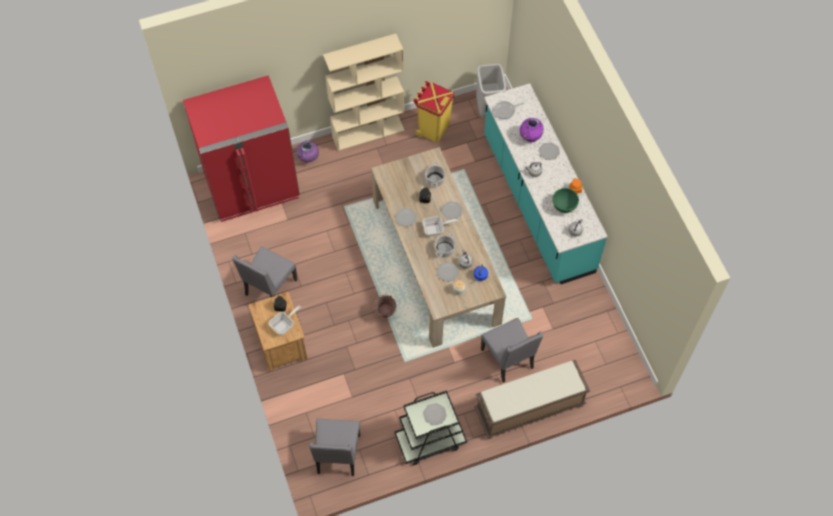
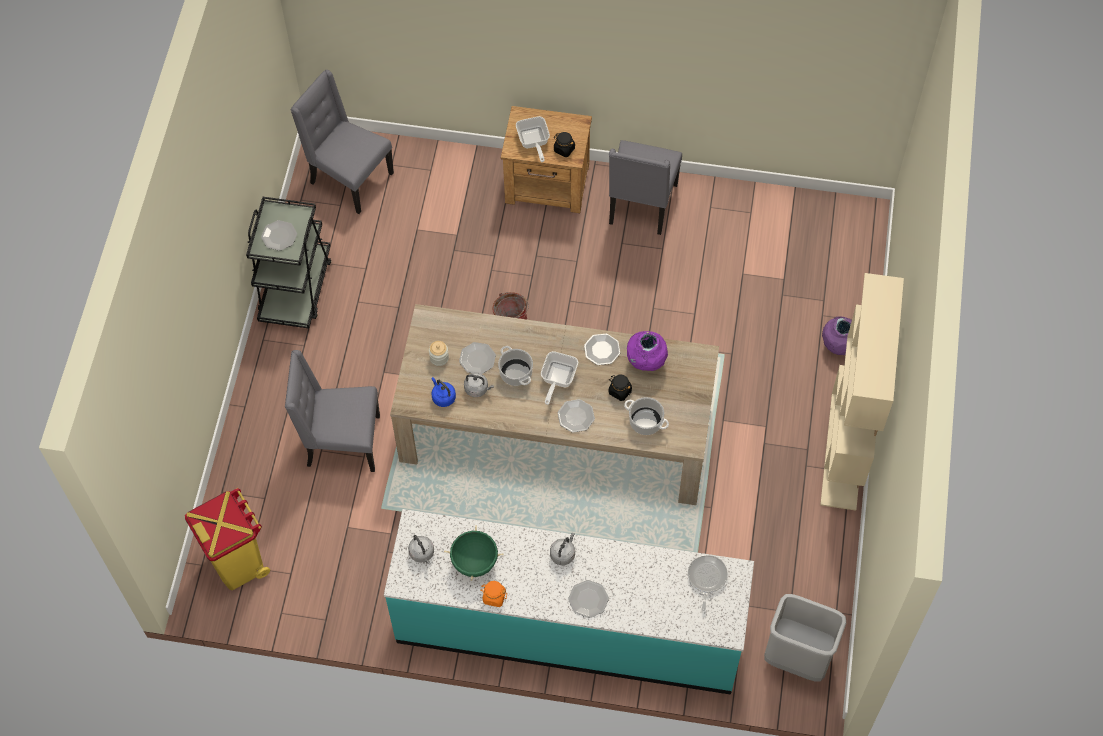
camera: 120 degrees right, 0 degrees up
(252, 186) = (827, 253): red fridge -> none
(270, 288) = (641, 205): grey chair -> grey chair turned 135 degrees counterclockwise
(433, 128) = (801, 550): yellow trash can -> yellow trash can (237, 562)
(529, 408) = (254, 428): brown bench -> none
(530, 137) = (632, 586): purple vase -> purple vase (645, 362)

